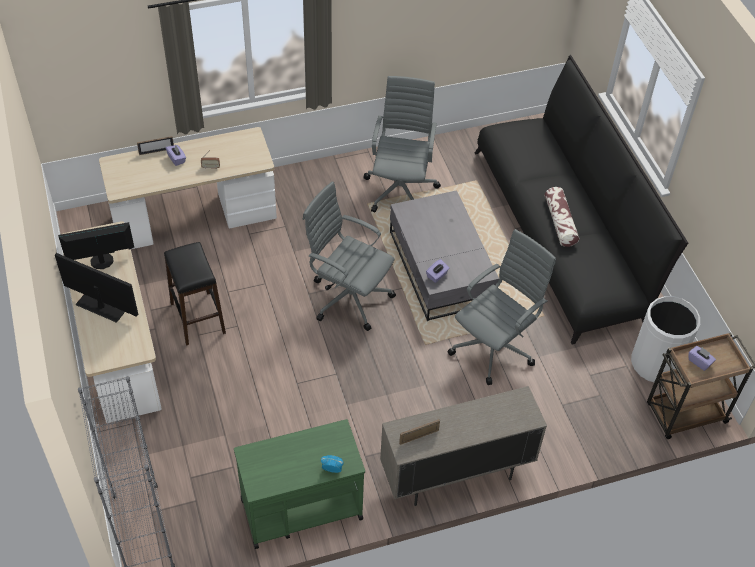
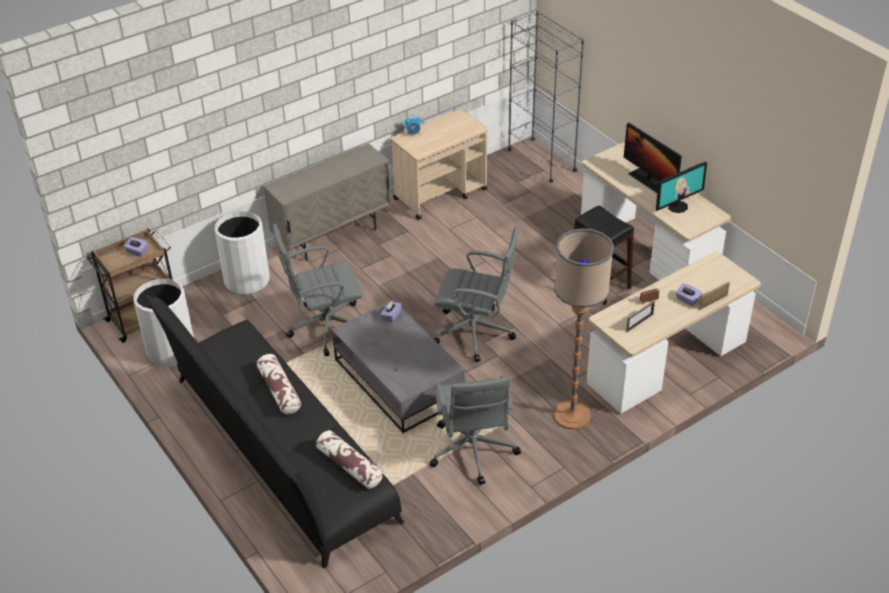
camera: 165 degrees right, 10 degrees down
(102, 306) = (649, 180): monitor -> monitor turned 45 degrees clockwise
(300, 508) = (441, 194): green cart -> beige cart
(305, 195) = (572, 415): none -> floor lamp
(419, 437) = (358, 159): picture frame -> picture frame (639, 322)
(494, 346) = (325, 327): grey office chair -> grey office chair turned 45 degrees clockwise
(514, 145) = (349, 466): none -> pillow
(568, 435) = (247, 281): none -> white trash can

